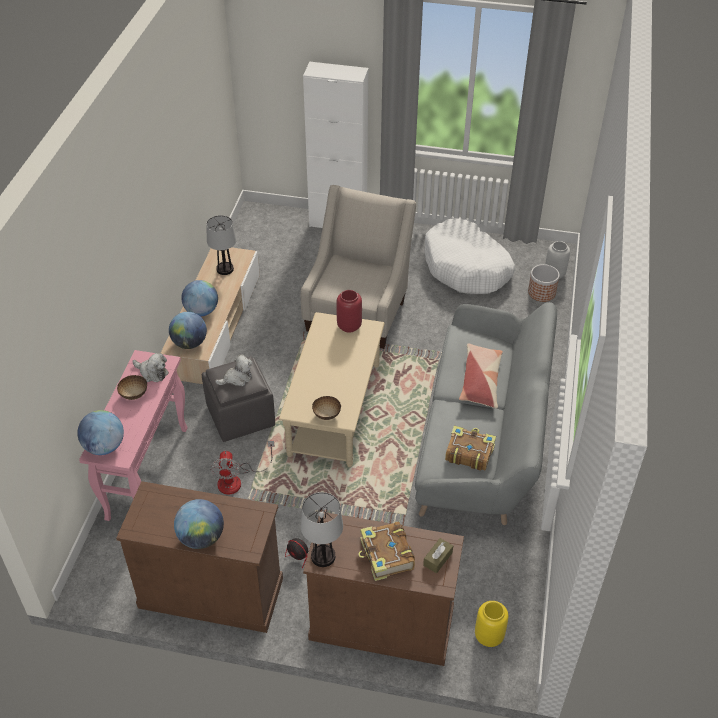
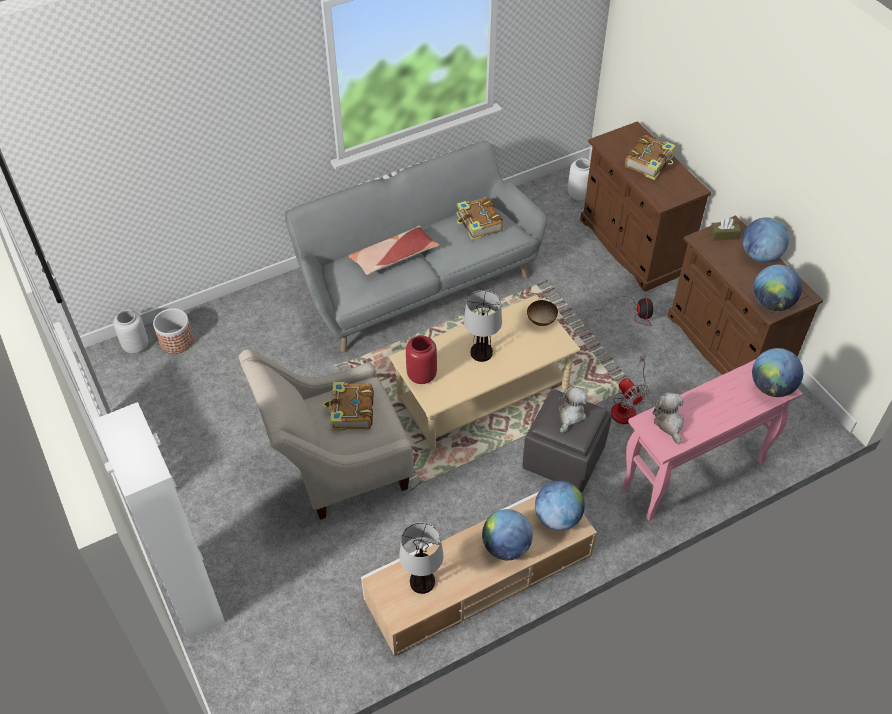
camera: 130 degrees left, 5 degrees up
(134, 394) = (704, 415): bowl -> none
(154, 500) = (772, 303): none -> globe
(237, 378) = (570, 415): plush toy -> plush toy turned 90 degrees clockwise
(237, 480) = (626, 406): fan -> fan turned 105 degrees clockwise
(322, 556) = (689, 189): table lamp -> table lamp (481, 353)
(358, 283) = (351, 412): none -> book
(437, 559) = (620, 140): brown tissue box -> brown tissue box (724, 235)
(466, 267) = (183, 420): white dog bed -> none
(489, 637) = (579, 194): yellow vase -> white vase

